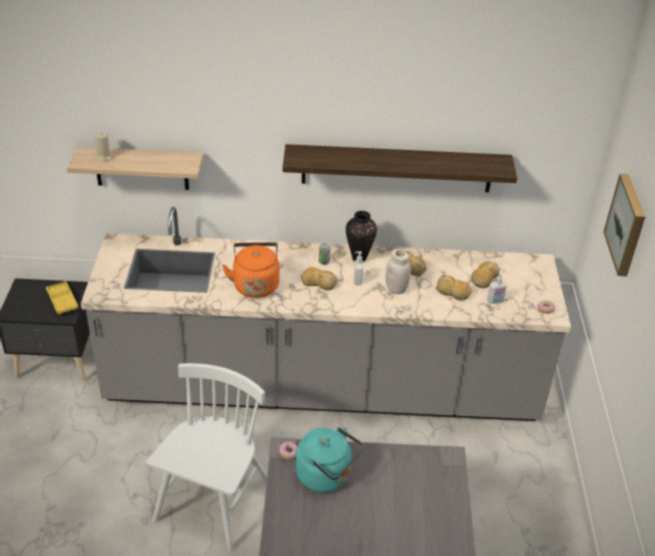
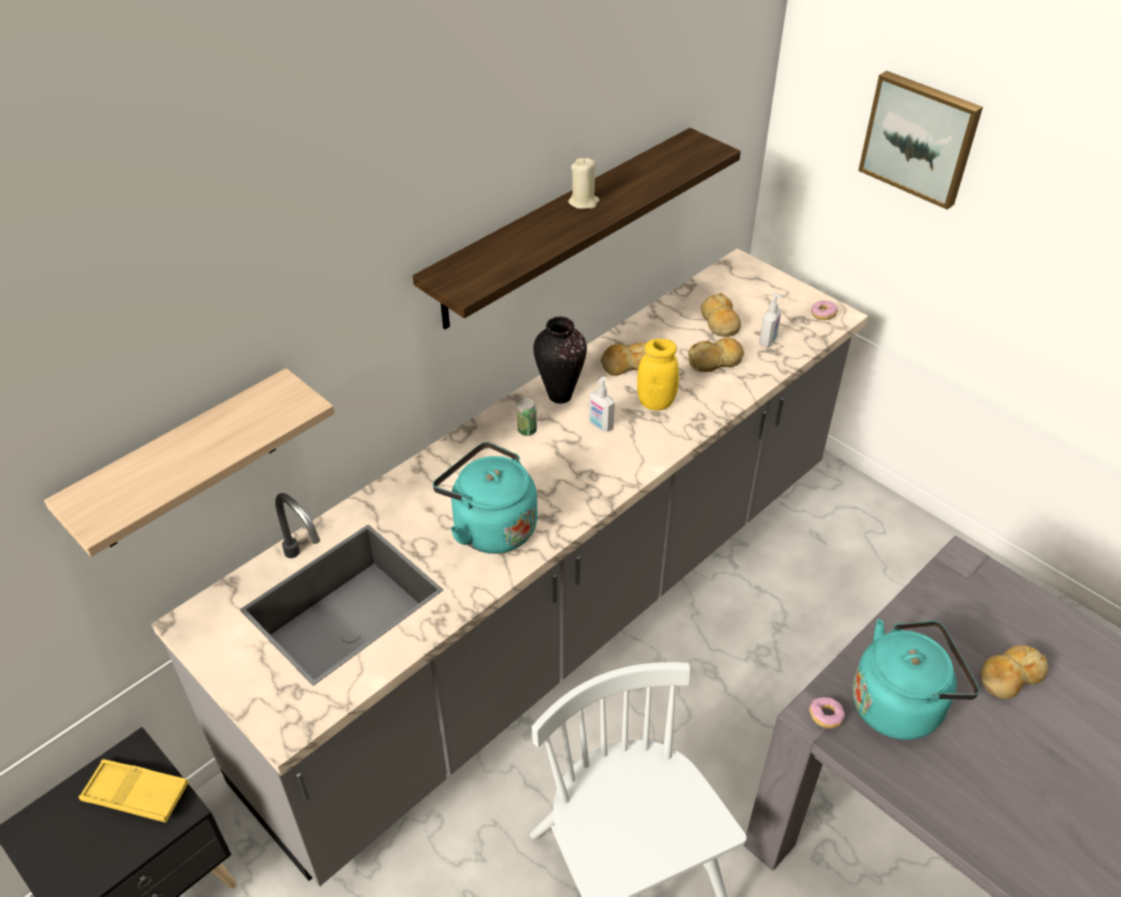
camera: 45 degrees left, 5 degrees up
(104, 157) = (130, 482): beige candle -> beige candle (583, 202)
(255, 284) = (490, 526): orange kettle -> turquoise kettle
(318, 283) = (561, 463): bread -> bread (1009, 677)
(396, 289) = (656, 402): white jar -> yellow jar

